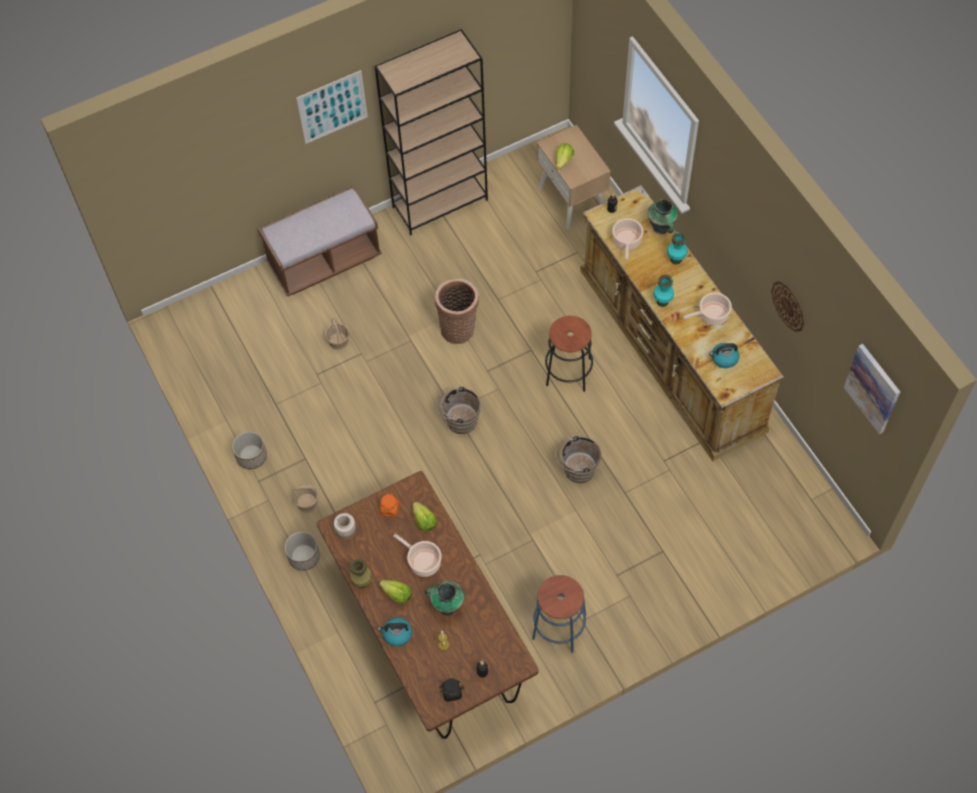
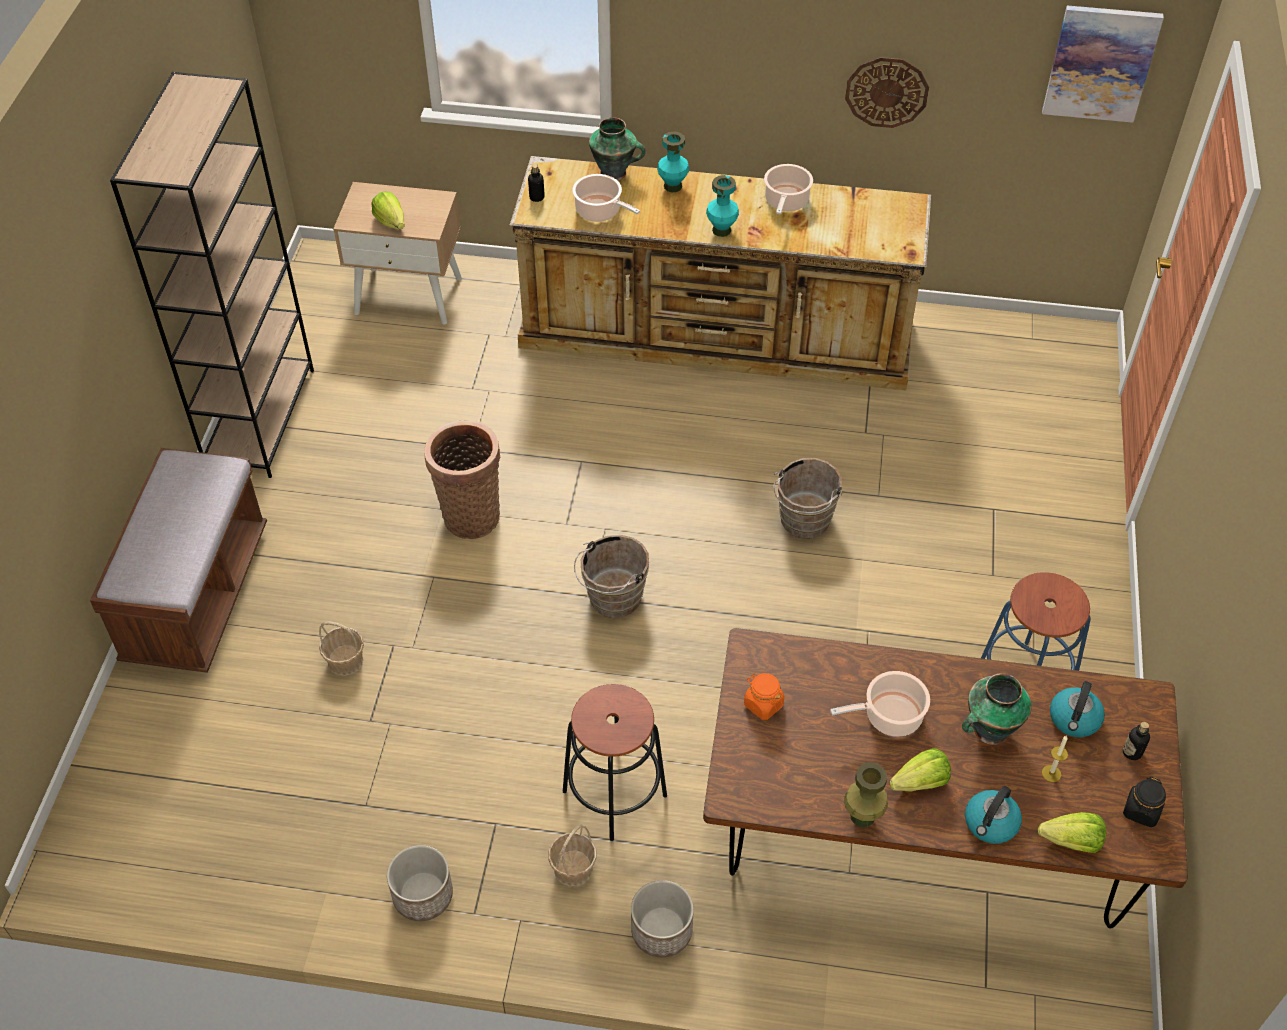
camera: 55 degrees left, 10 degrees down
(332, 107) = (89, 293): picture -> none
(346, 530) = (753, 783): jar -> none
(424, 521) = (820, 674): lettuce -> lettuce (1072, 842)
(568, 371) = (651, 444): black stool -> black stool (614, 793)
(724, 359) = (858, 226): kettle -> kettle (1074, 720)

